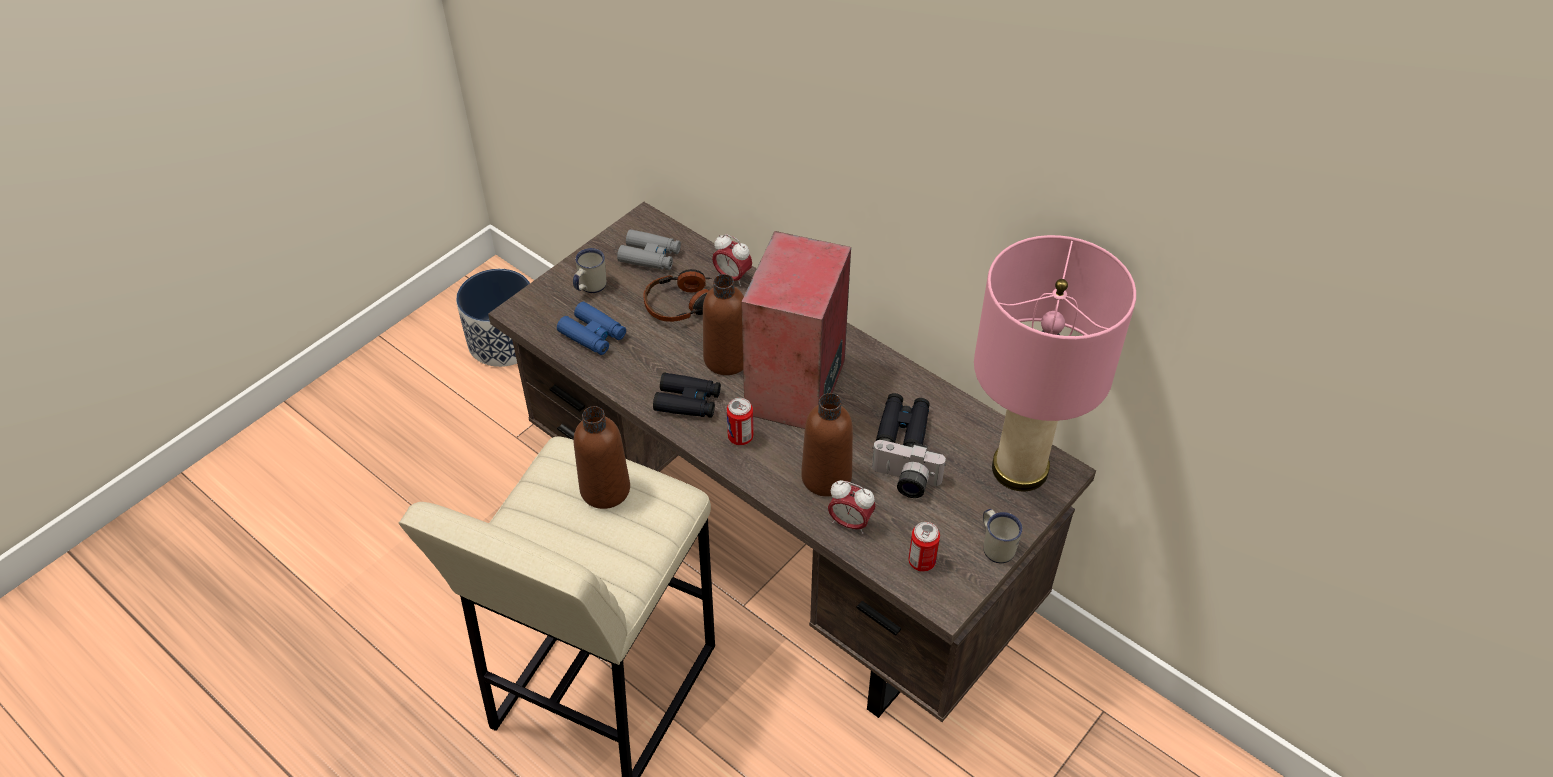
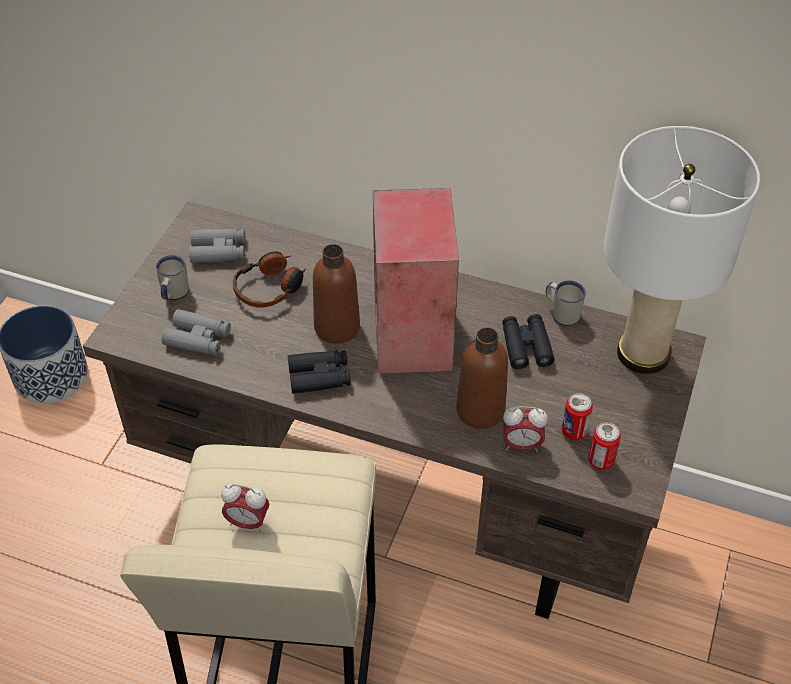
camera: 20 degrees left, 0 degrees up
(593, 335) = (198, 338): blue binoculars -> grey binoculars
(605, 489) = (276, 482): brown bottle -> none
(732, 277) = (306, 251): alarm clock -> alarm clock (247, 522)
(740, 437) = (384, 396): can -> can (574, 432)
(904, 482) = (551, 394): camera -> none
(996, 545) = (656, 427): white mug -> white mug (561, 313)
(1020, 468) = (643, 353): pink table lamp -> white table lamp

